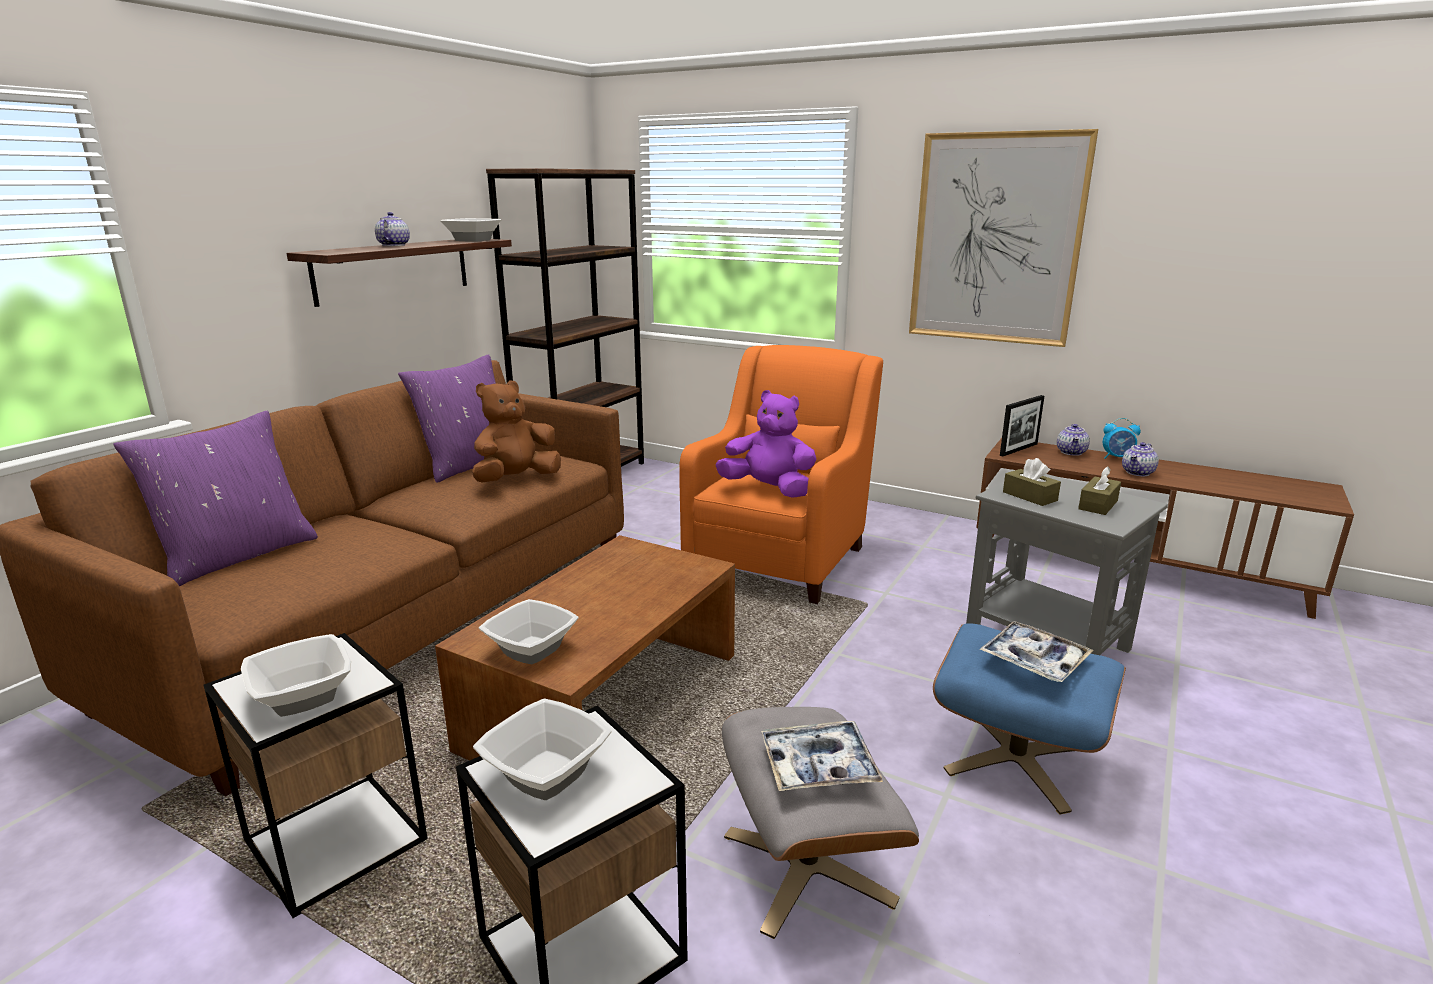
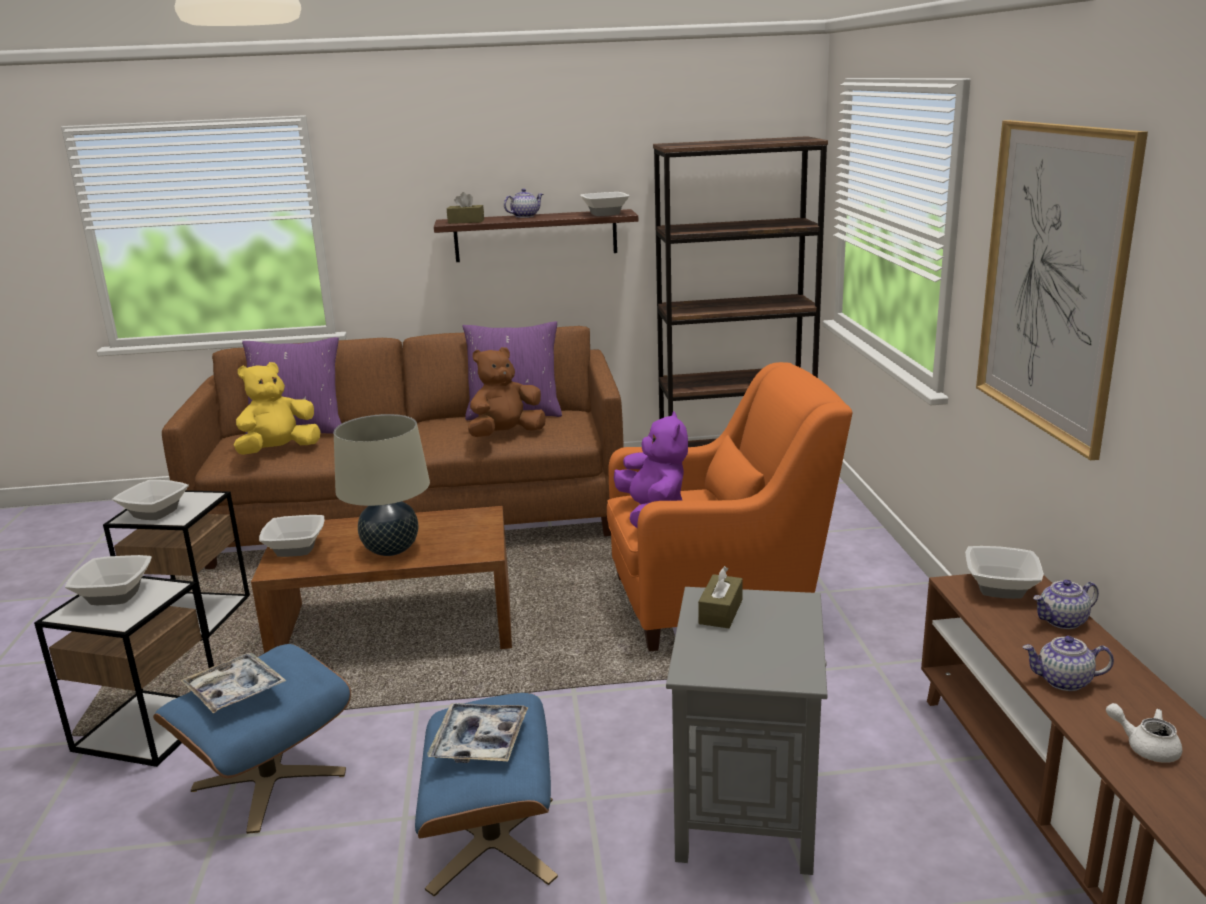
camera: 55 degrees right, 0 degrees up
(279, 579) = (278, 451): none -> yellow plush toy
(516, 479) = (506, 435): brown plush toy -> brown plush toy turned 45 degrees counterclockwise
(627, 602) = (391, 549): none -> beige table lamp
(806, 867) = (269, 780): grey ottoman -> blue ottoman
(1018, 449) = (1001, 588): picture frame -> bowl
(1098, 505) = (750, 652): brown tissue box -> brown tissue box (466, 221)
(1117, 458) = (1105, 656): alarm clock -> none
(1215, 481) = (1145, 746): none -> white teapot

